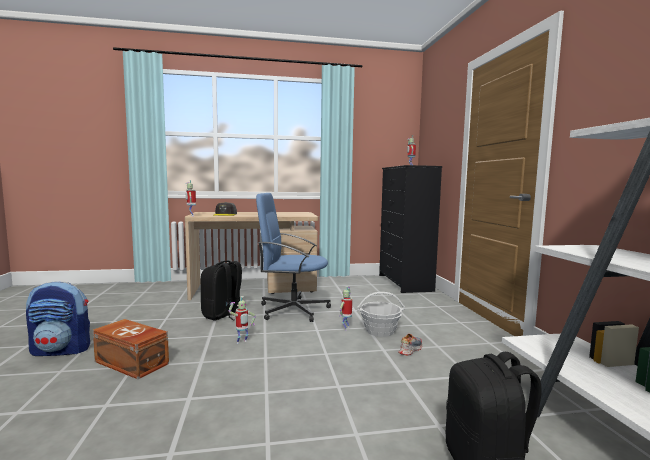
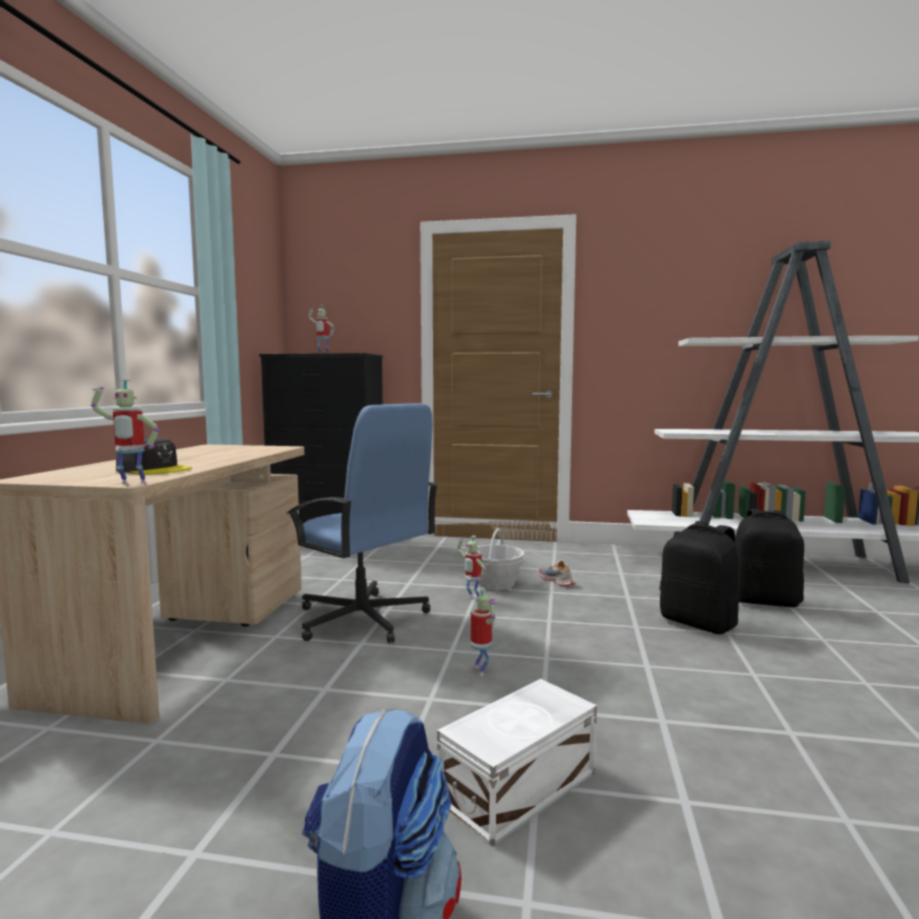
camera: 70 degrees left, 0 degrees up
(131, 363) = (522, 787): brown storage box -> white storage box
(223, 315) = (325, 681): black backpack -> black backpack (699, 623)
(292, 309) = (362, 619): blue office chair -> blue office chair turned 75 degrees counterclockwise

